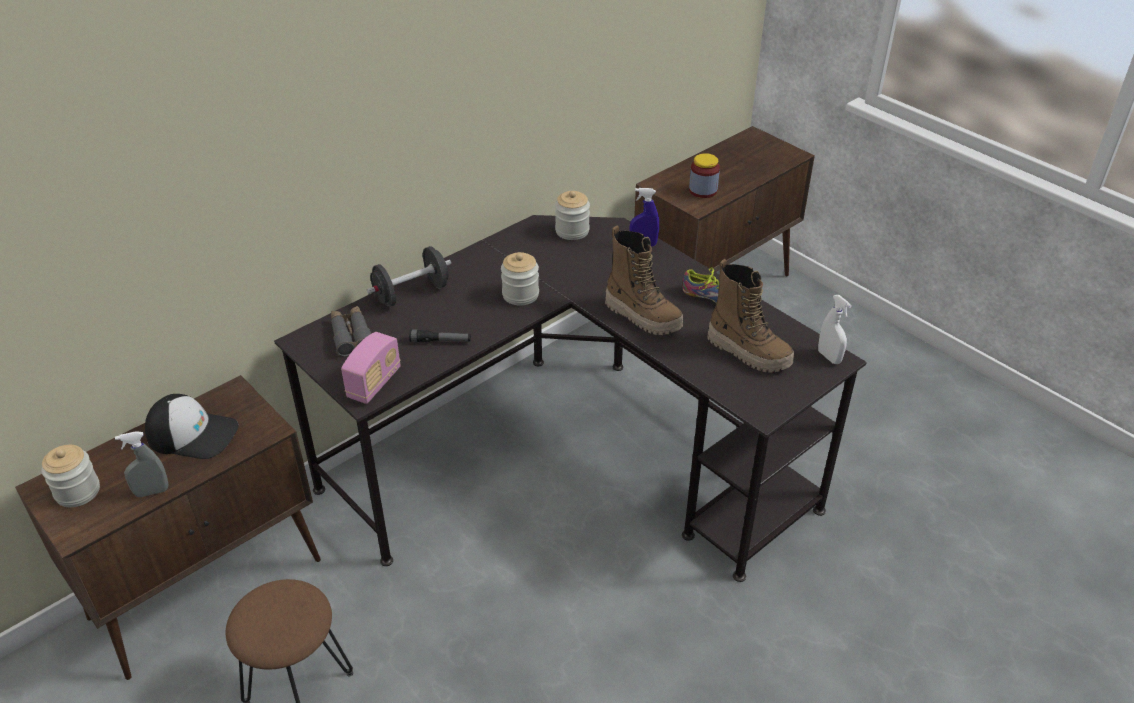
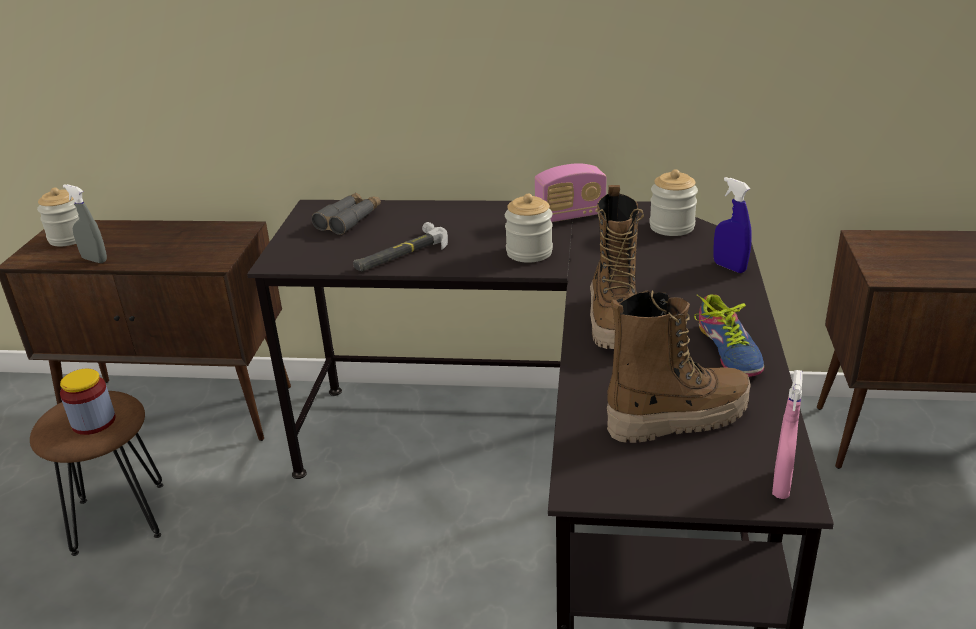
camera: 50 degrees right, 10 degrees down
(193, 434) = (176, 240): cap -> none
(374, 383) = (301, 257): radio -> radio (570, 216)
(411, 293) = (444, 212): black dumbbell -> none
(440, 341) = (401, 253): flashlight -> hammer
(703, 190) = (920, 264): jar -> jar (93, 422)
(748, 352) = (677, 418): boot -> boot turned 105 degrees counterclockwise
(829, 357) = (781, 485): white spray bottle -> pink spray bottle

